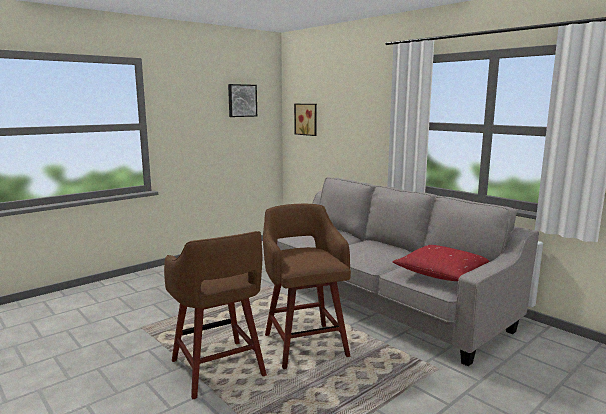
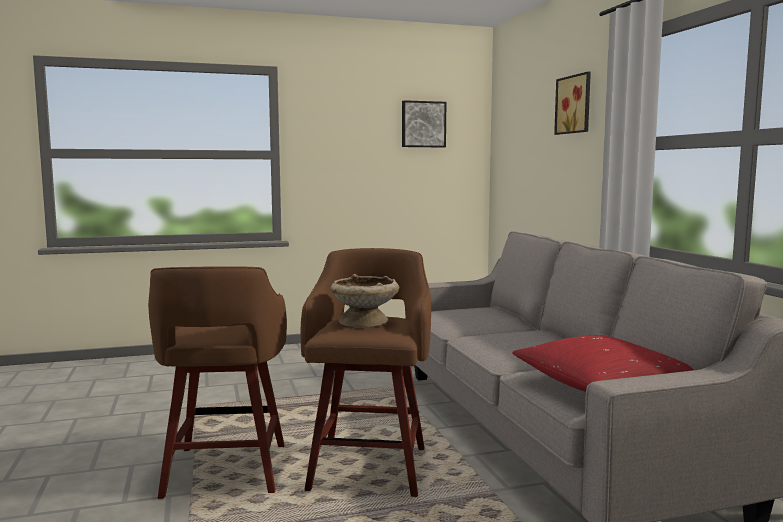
camera: 25 degrees right, 5 degrees down
(305, 255) = (365, 322): none -> beige bowl
(306, 119) = (515, 150): picture -> picture (575, 104)

